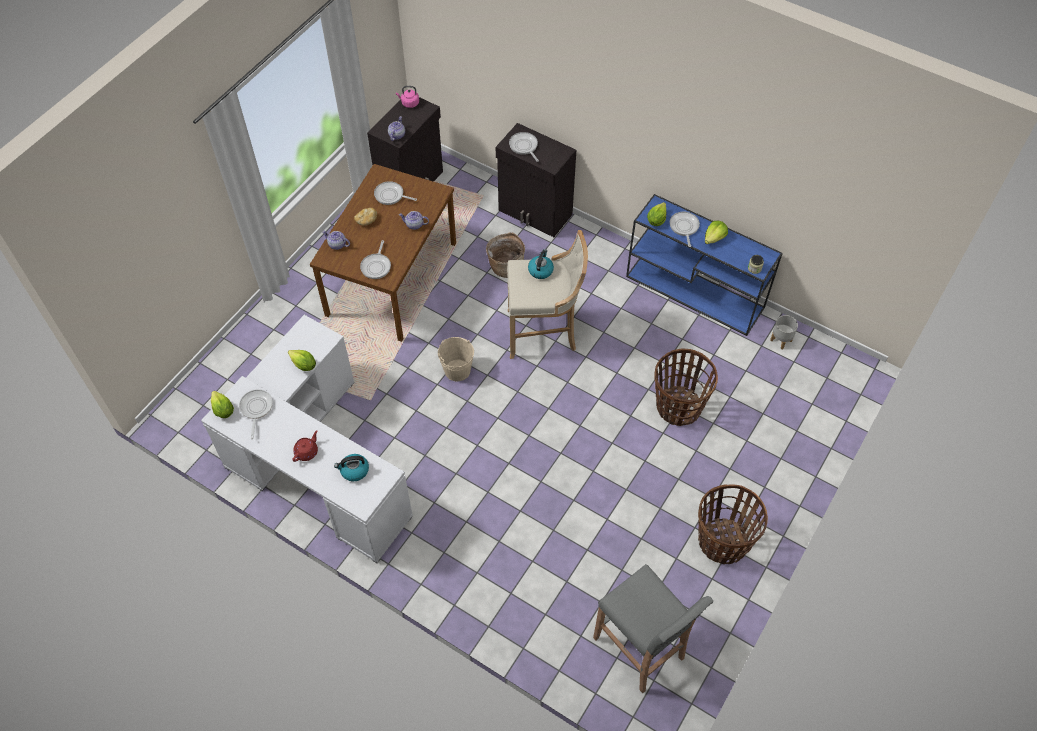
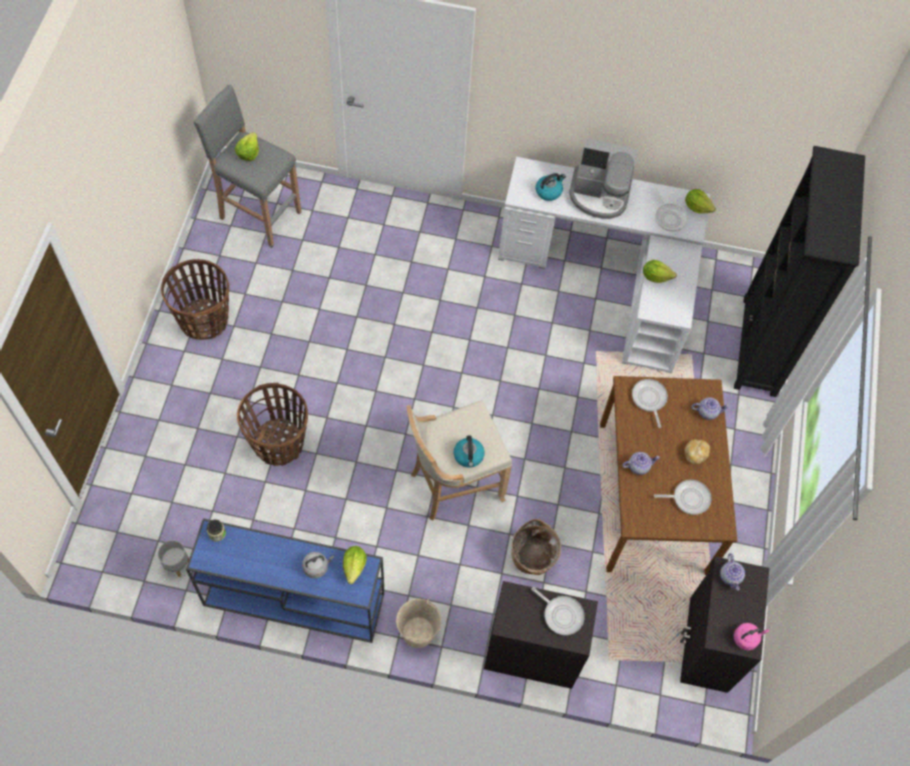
camera: 155 degrees right, 5 degrees up
(228, 360) = (759, 347): none -> black bookcase
(307, 451) = (599, 194): red teapot -> coffee machine
(457, 370) = (525, 410): beige bucket -> beige bucket (418, 632)
(684, 227) = (317, 567): frying pan -> grey kettle
(714, 238) = (275, 563): lettuce -> lettuce (248, 152)

